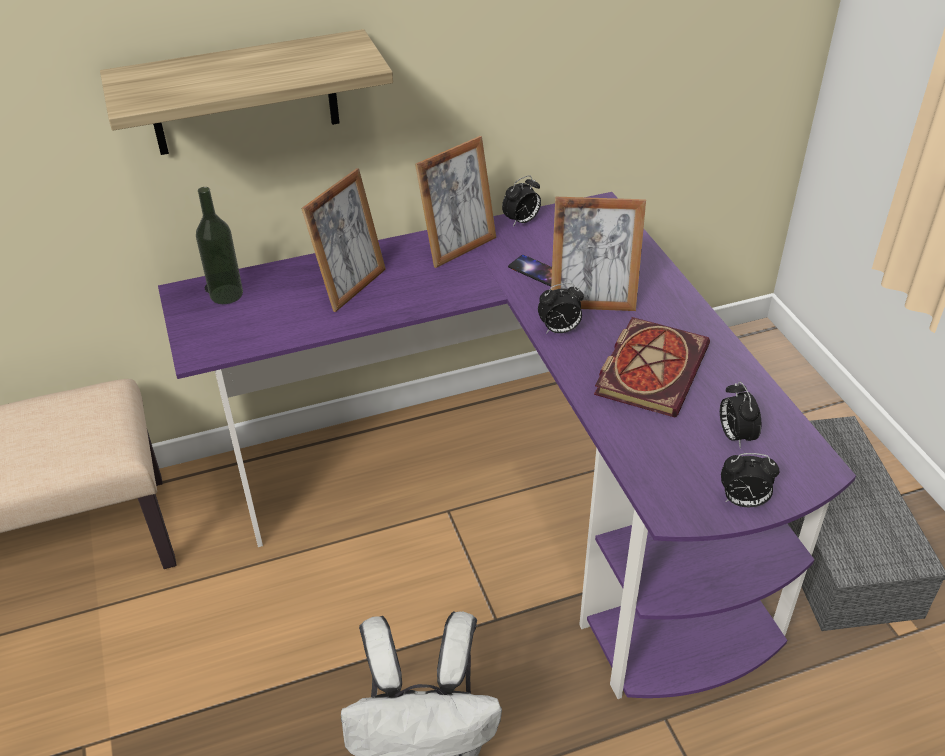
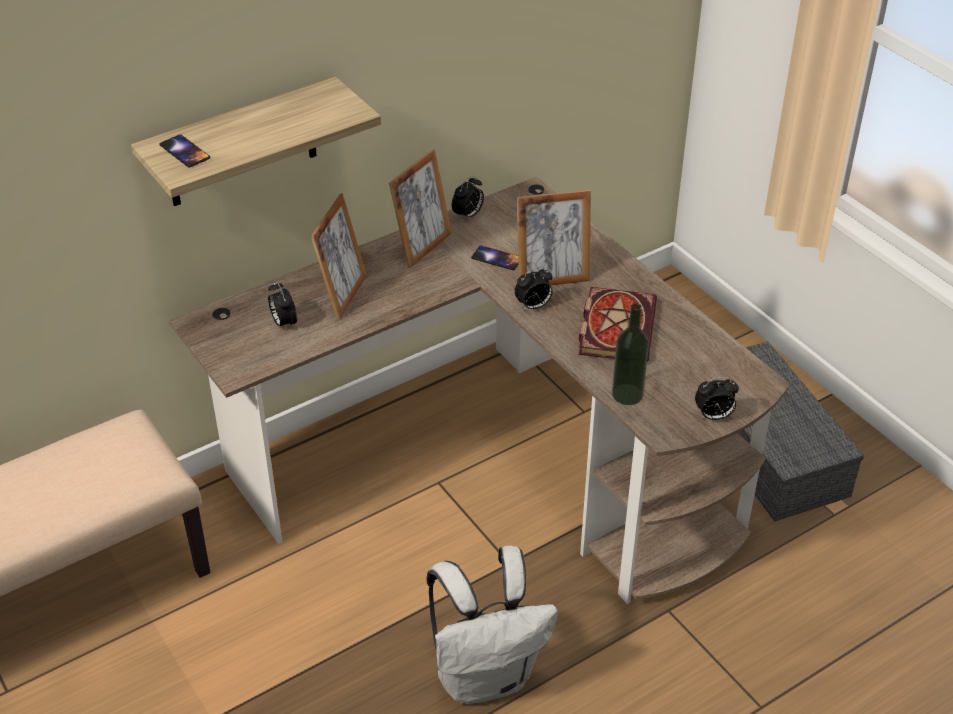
camera: 15 degrees left, 0 degrees up
(151, 83) = (185, 151): none -> phone
(226, 294) = (236, 318): bottle -> bottle (627, 394)
(518, 500) = (498, 463): purple desk -> brown desk
(735, 436) = (695, 369): alarm clock -> alarm clock (283, 323)

